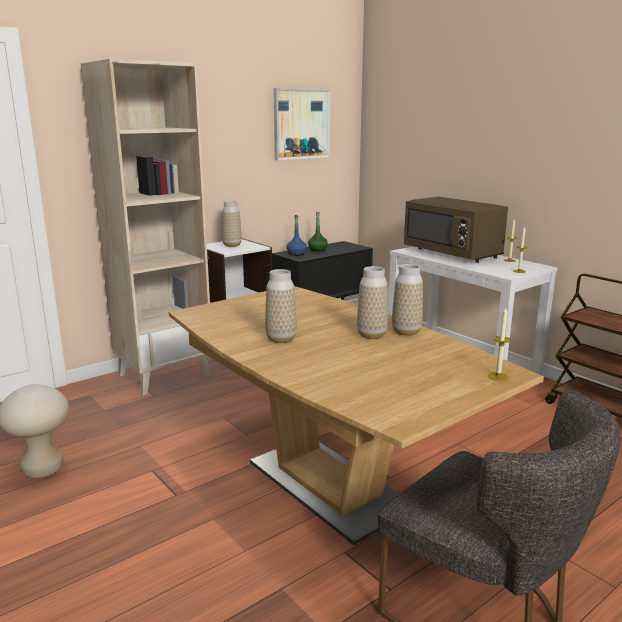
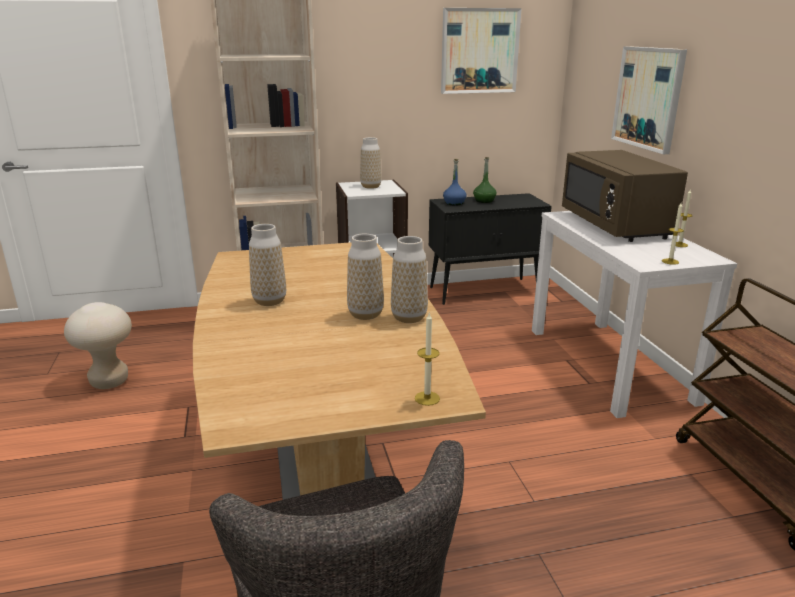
camera: 25 degrees right, 5 degrees up
(455, 156) = (648, 98): none -> picture

